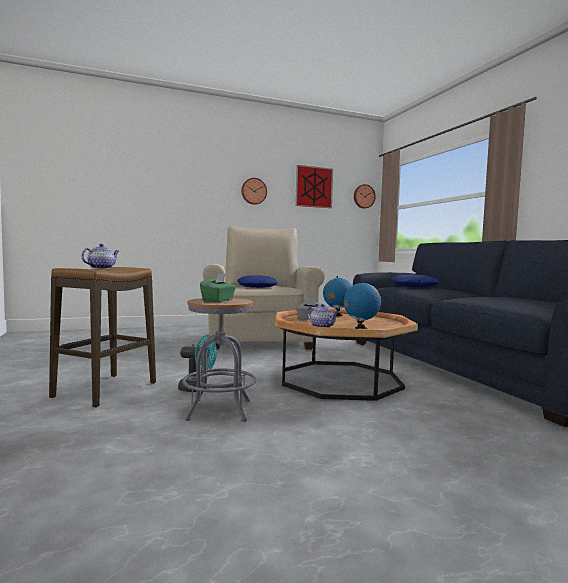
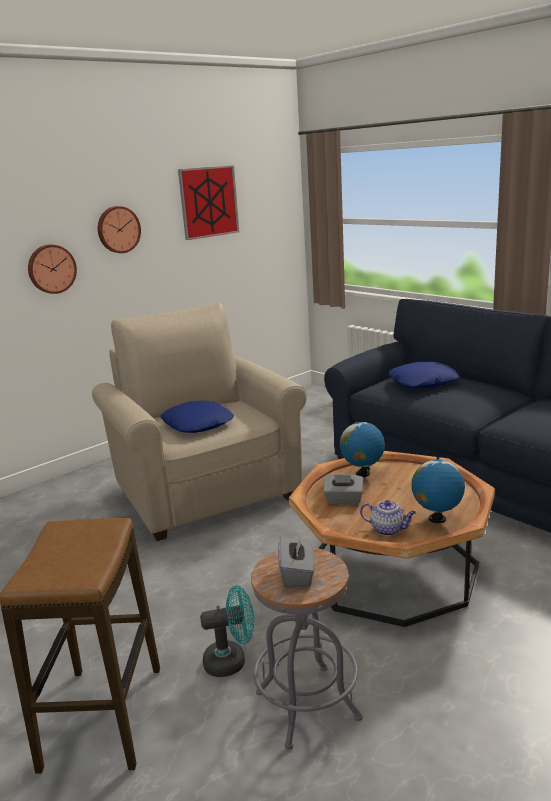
camera: 20 degrees left, 15 degrees up
(101, 268) = (65, 553): teapot -> none
(218, 300) = (297, 575): green tissue box -> grey tissue box
(363, 196) = (280, 202): wall clock -> wall clock (51, 269)

